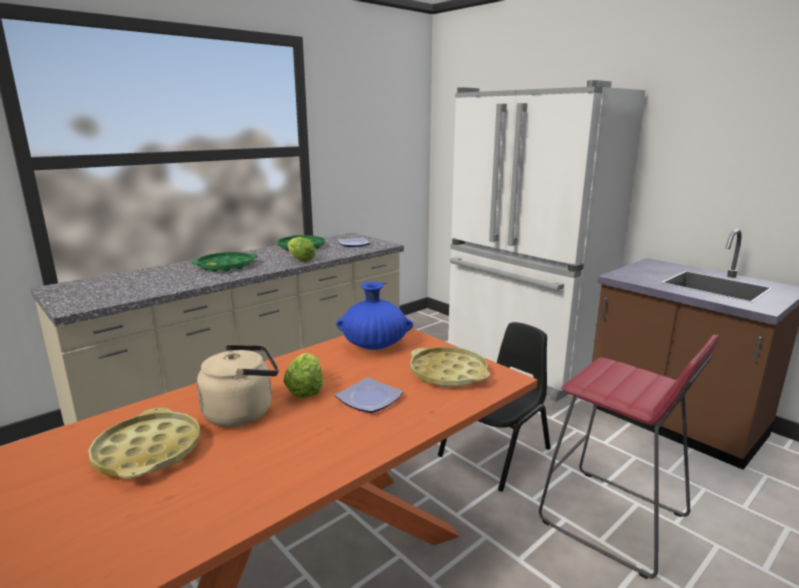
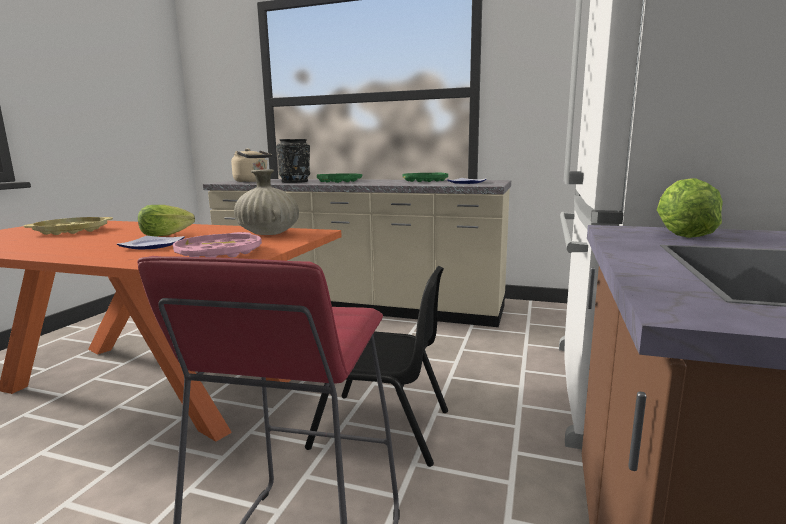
camera: 60 degrees right, 5 degrees down
(173, 279) = (295, 181): none -> black vase
(243, 411) = (126, 232): beige kettle -> beige kettle (252, 181)
(300, 260) = (386, 183): lettuce -> lettuce (681, 234)
(374, 345) = (268, 234): blue vase -> beige vase
(448, 373) = (219, 253): yellow tray -> pink tray

